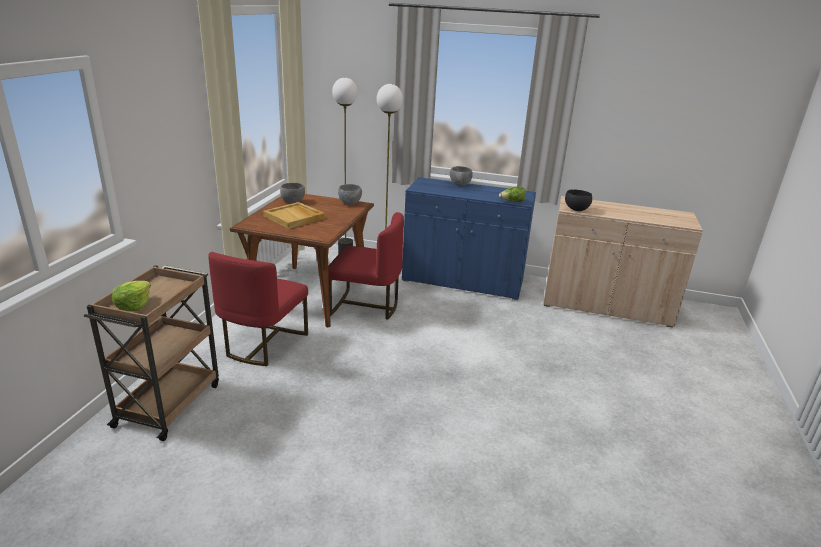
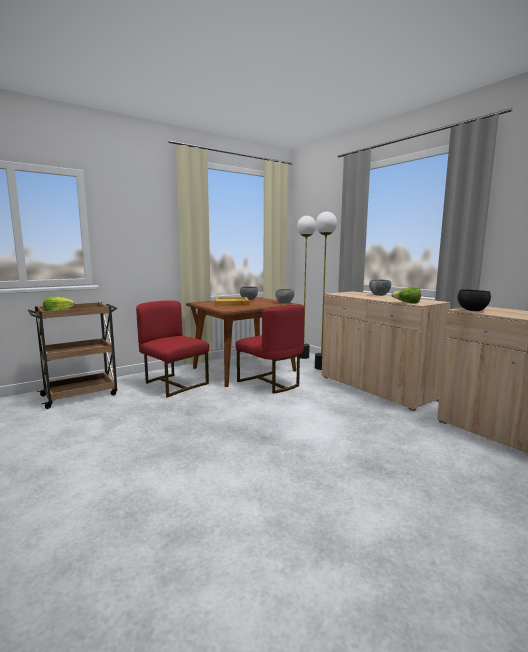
camera: 40 degrees right, 15 degrees down
(263, 344) = (173, 384): red chair -> red chair turned 75 degrees clockwise
(462, 281) = (376, 388): blue cabinet -> beige cabinet

